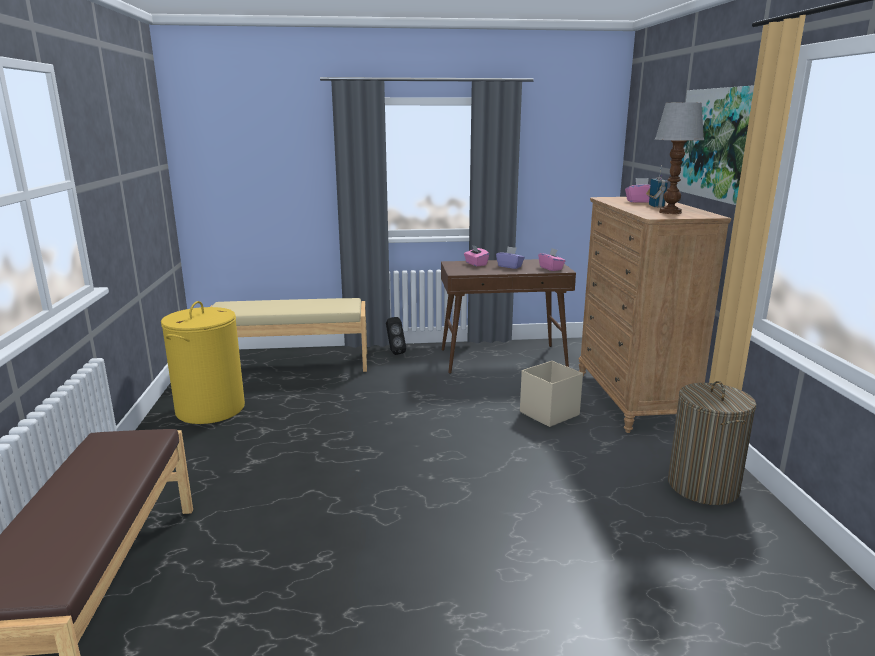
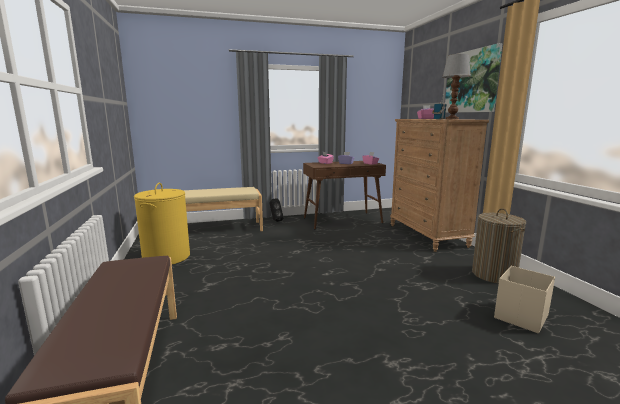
camera: 10 degrees left, 5 degrees down
(548, 413) = (384, 245): beige storage box -> beige storage box (520, 317)

